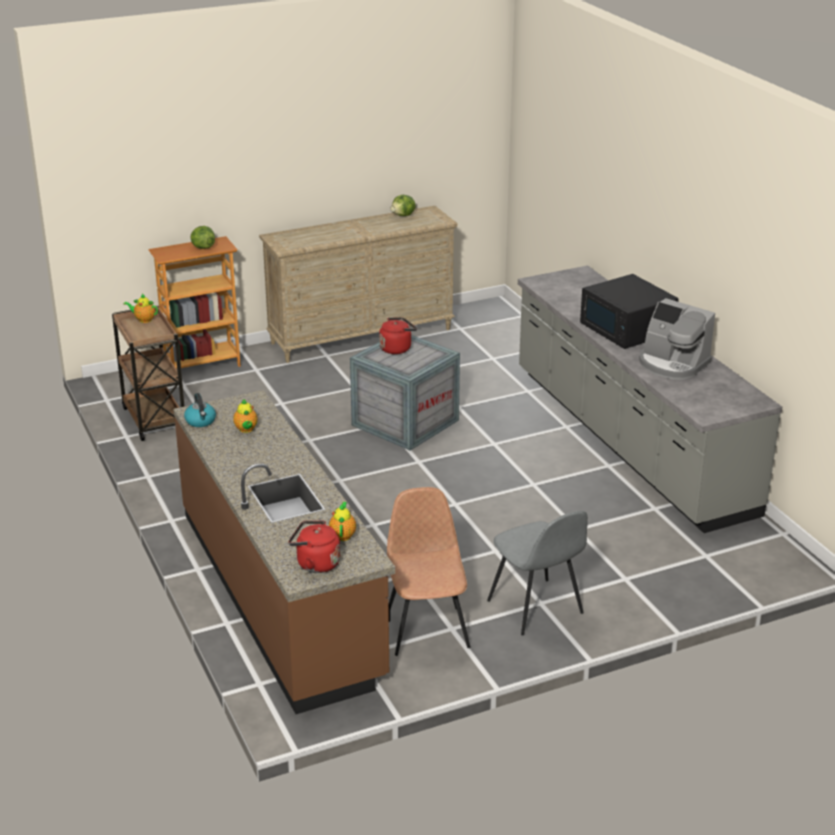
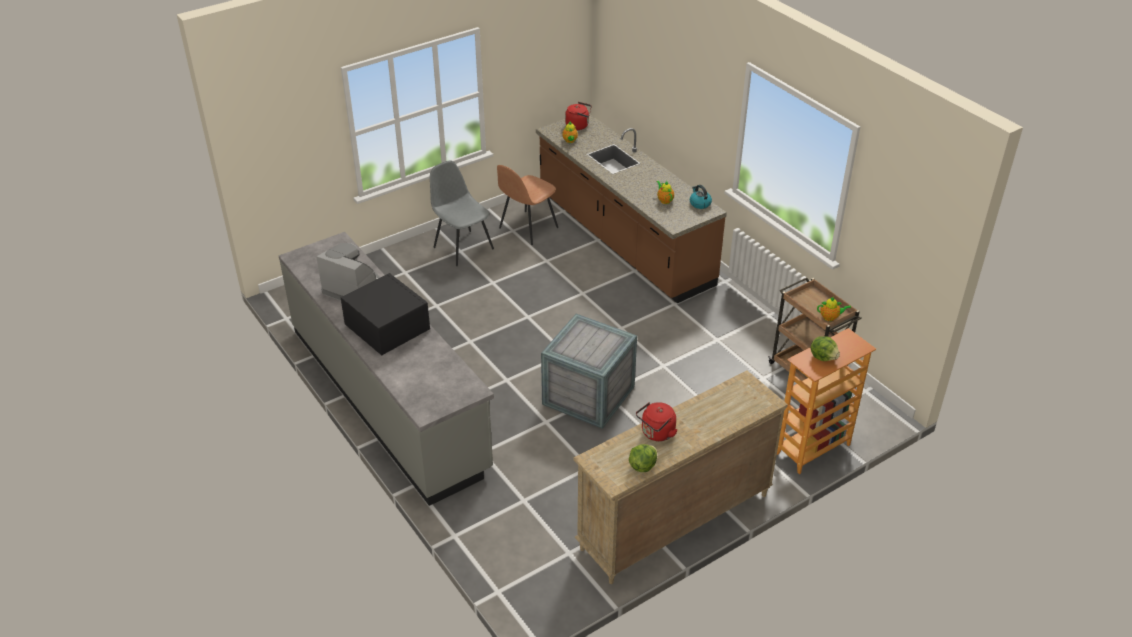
camera: 170 degrees right, 10 degrees up
(397, 348) = (599, 351): red kettle -> red kettle (656, 433)
(427, 629) = (527, 228): brown chair -> brown chair turned 60 degrees clockwise

